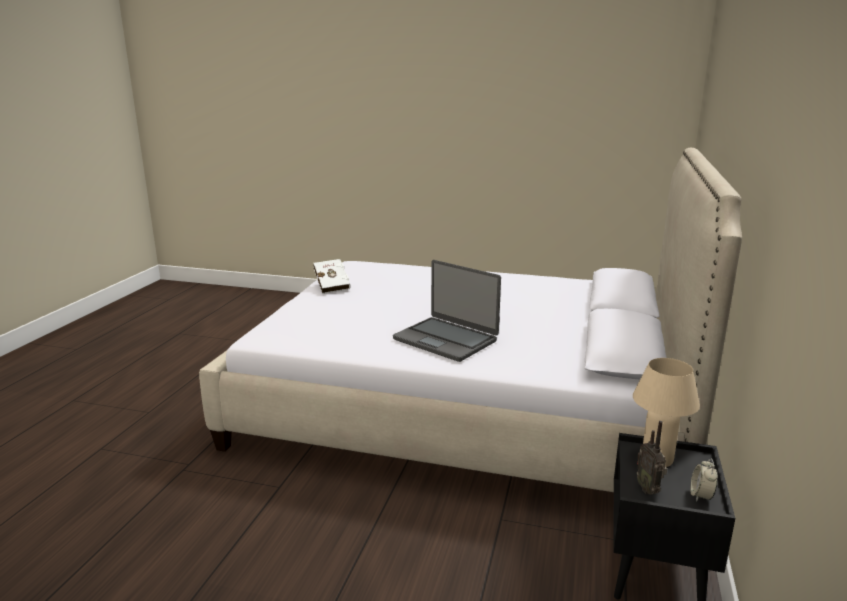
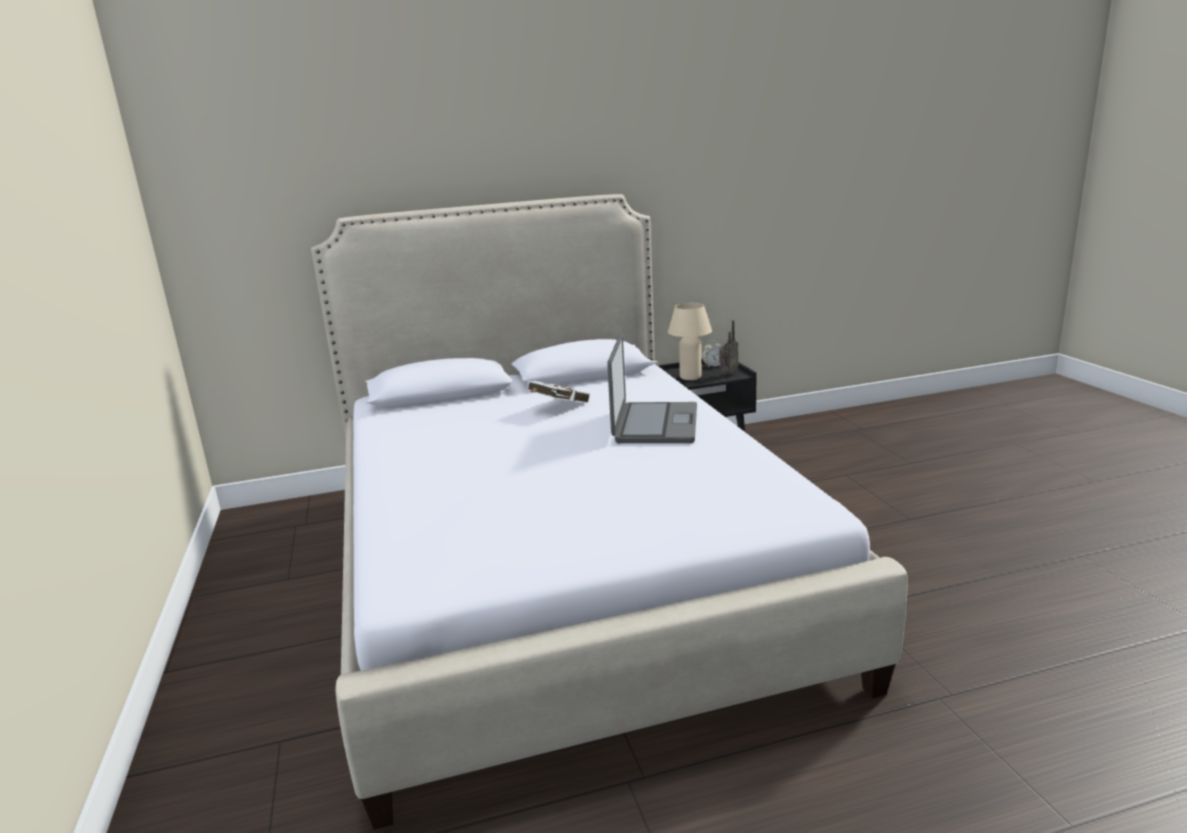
camera: 120 degrees left, 0 degrees up
(332, 286) = (563, 548): white book -> white book (557, 407)

